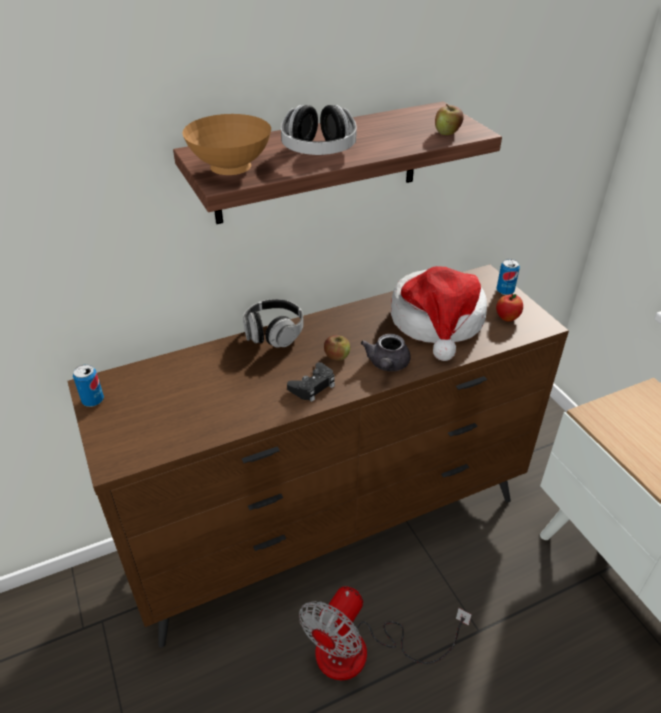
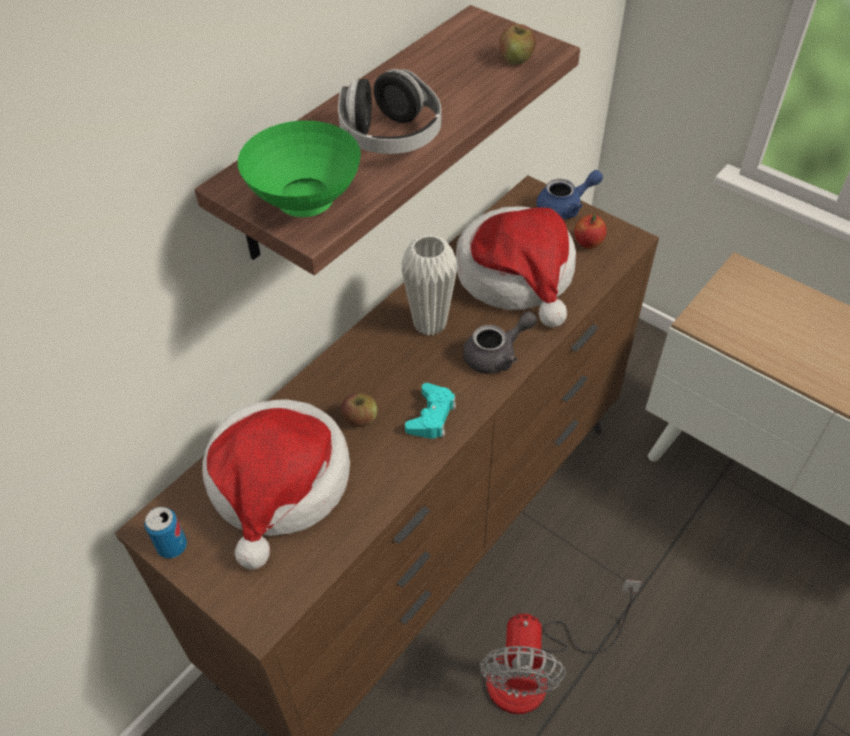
camera: 25 degrees left, 10 degrees up
(183, 390) = (279, 484): none -> hat
(231, 169) = (305, 201): brown bowl -> green bowl
(274, 333) = (338, 361): headphones -> none
(313, 386) = (431, 416): black game controller -> turquoise game controller
(337, 356) = (433, 365): apple -> apple (360, 419)
(352, 331) = (430, 324): none -> white vase
(387, 365) = (497, 355): grey teapot -> grey teapot turned 105 degrees counterclockwise
(505, 291) = (565, 207): can -> blue teapot

